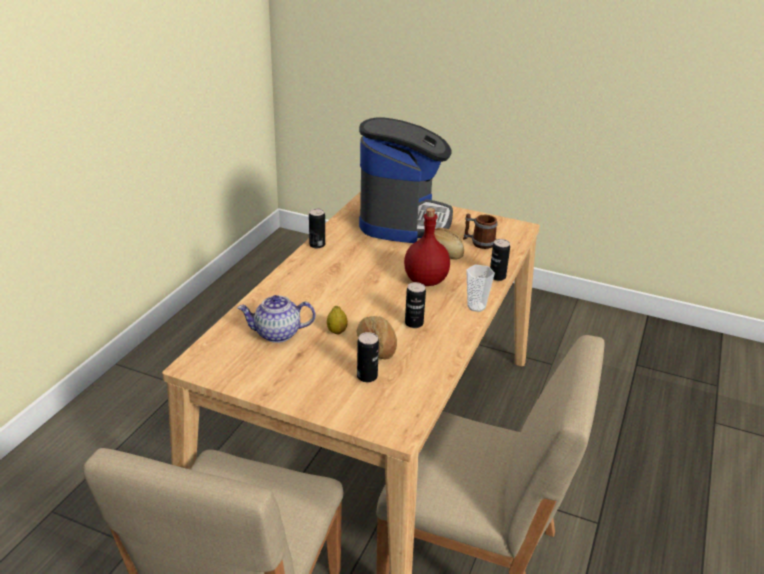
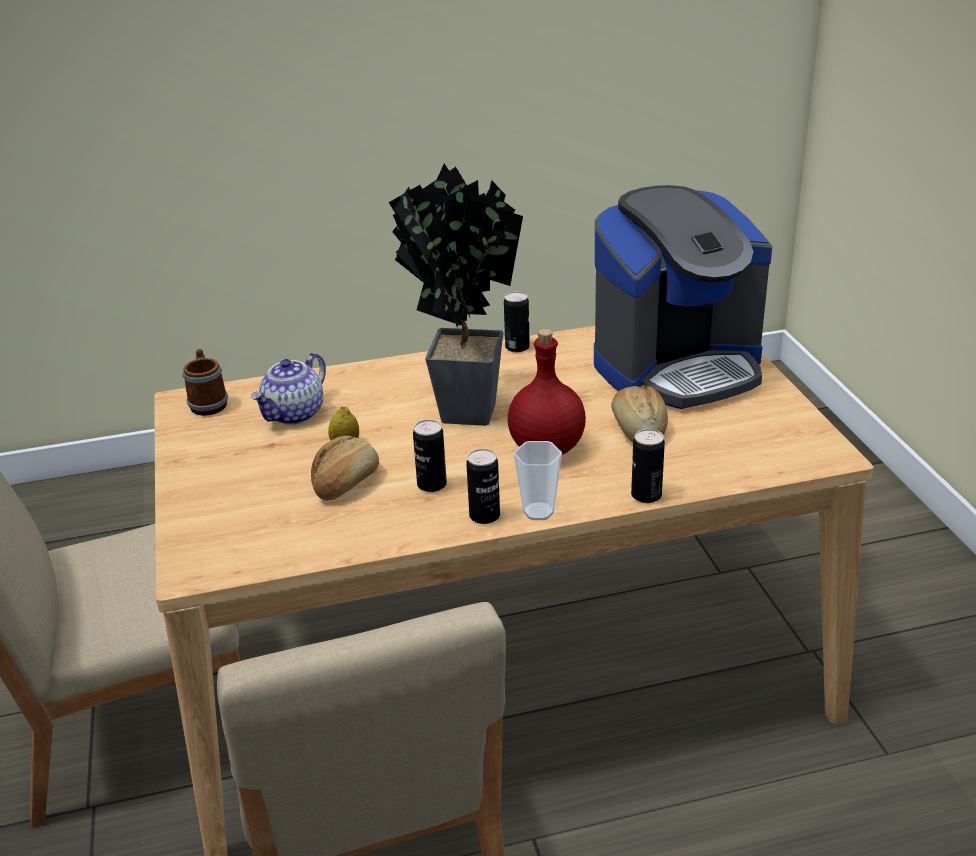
camera: 55 degrees right, 0 degrees up
(277, 334) = (294, 414): teapot -> teapot turned 105 degrees counterclockwise
(353, 285) = (460, 409): none -> potted plant
(367, 376) = (277, 504): can -> can (484, 516)
(478, 243) = (718, 442): mug -> mug (208, 402)

